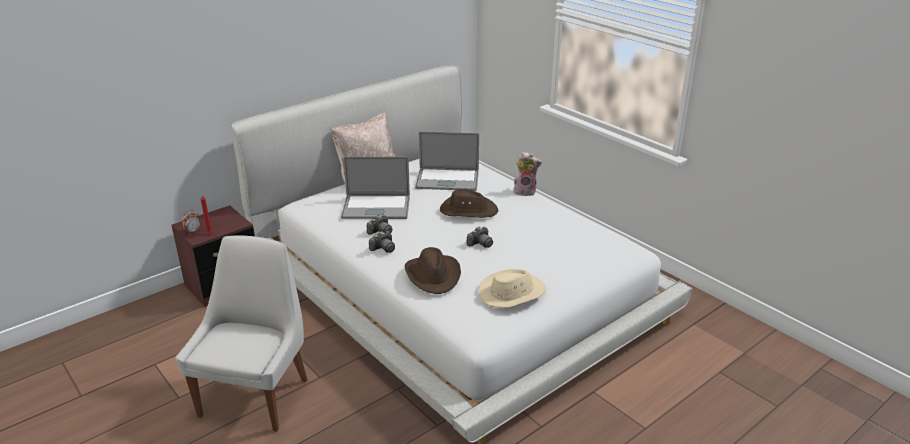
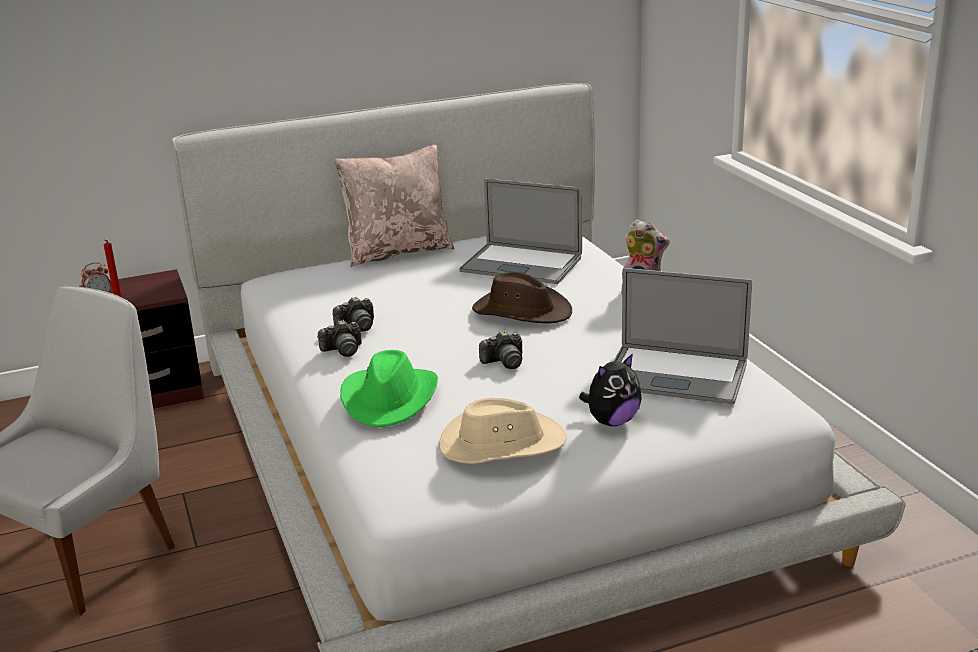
camera: 20 degrees right, 5 degrees down
(376, 207) = (377, 291): laptop -> laptop (675, 375)
(433, 275) = (390, 399): brown hat -> green hat
(558, 271) = (612, 421): none -> plush toy

